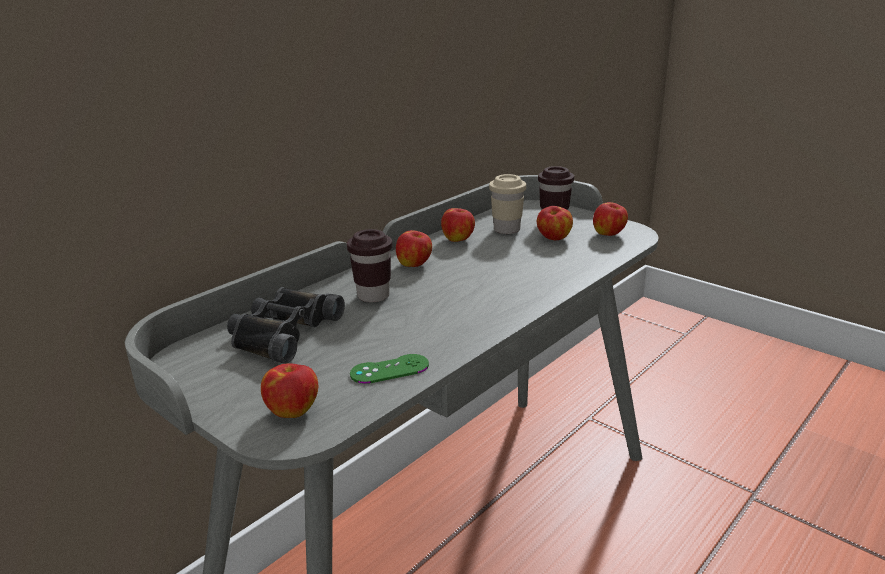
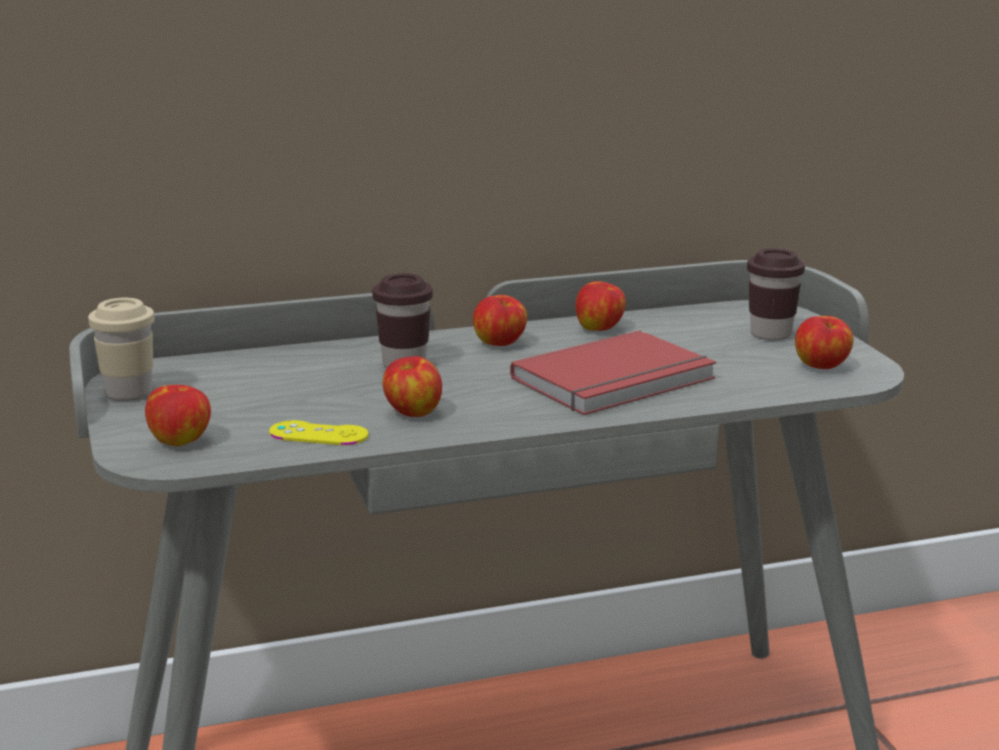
camera: 30 degrees right, 5 degrees down
(282, 332) = (261, 375): black binoculars -> none
(389, 369) = (318, 434): green game controller -> yellow game controller
(506, 230) = (683, 331): beige cup -> beige cup (129, 393)
(518, 271) = (617, 380): none -> red book
(553, 238) = (731, 355): apple -> apple (412, 413)

